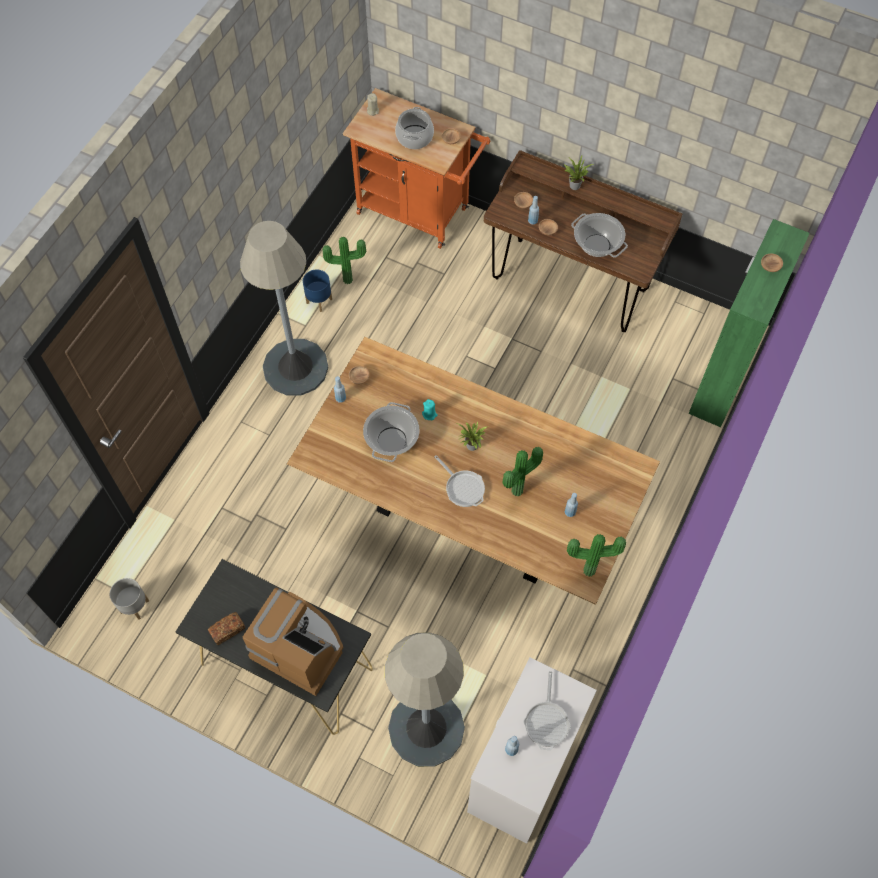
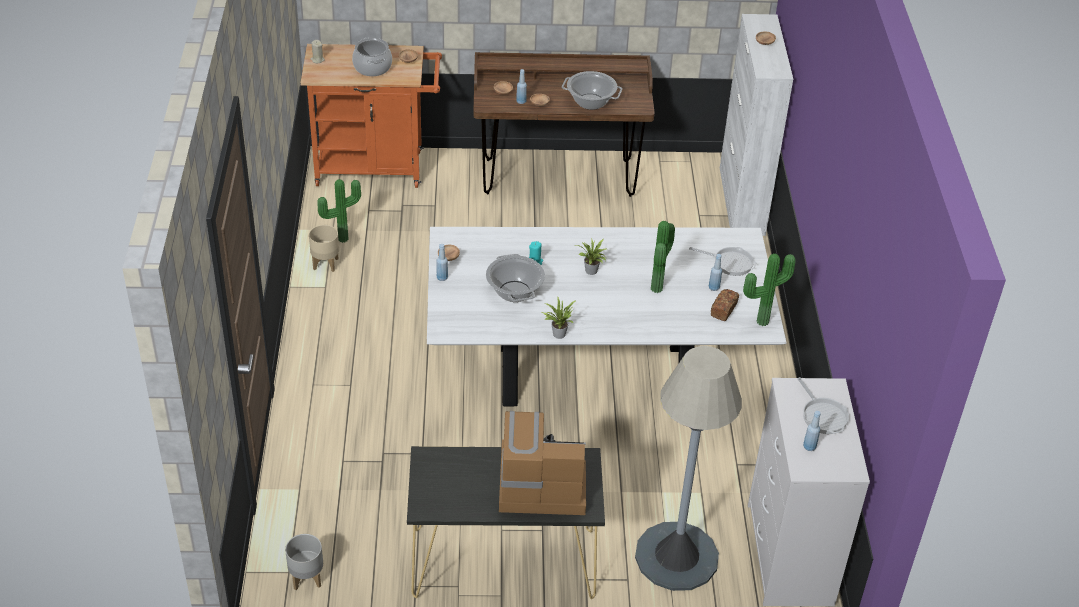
camera: 30 degrees left, 20 degrees down
(227, 630) = (460, 499): bread -> bread (723, 310)
(295, 367) = (339, 323): grey floor lamp -> none
(319, 300) = (326, 263): blue planter -> beige planter
(463, 487) = (606, 303): frying pan -> frying pan (730, 262)
(470, 514) = (593, 376): brown dining table -> white dining table
(574, 184) = (541, 62): potted plant -> potted plant (558, 333)
(723, 378) = (741, 201): green cabinet -> white cabinet

